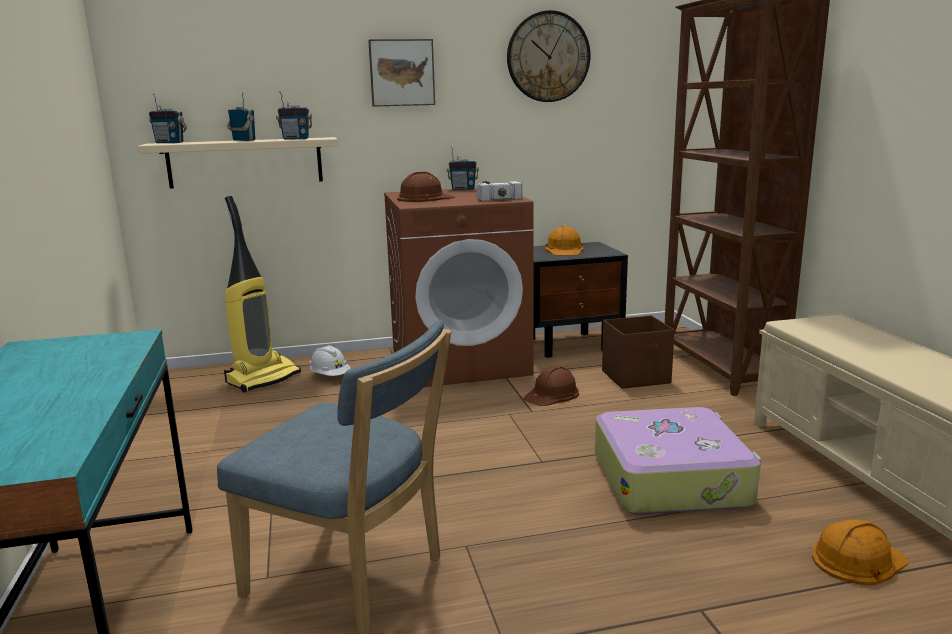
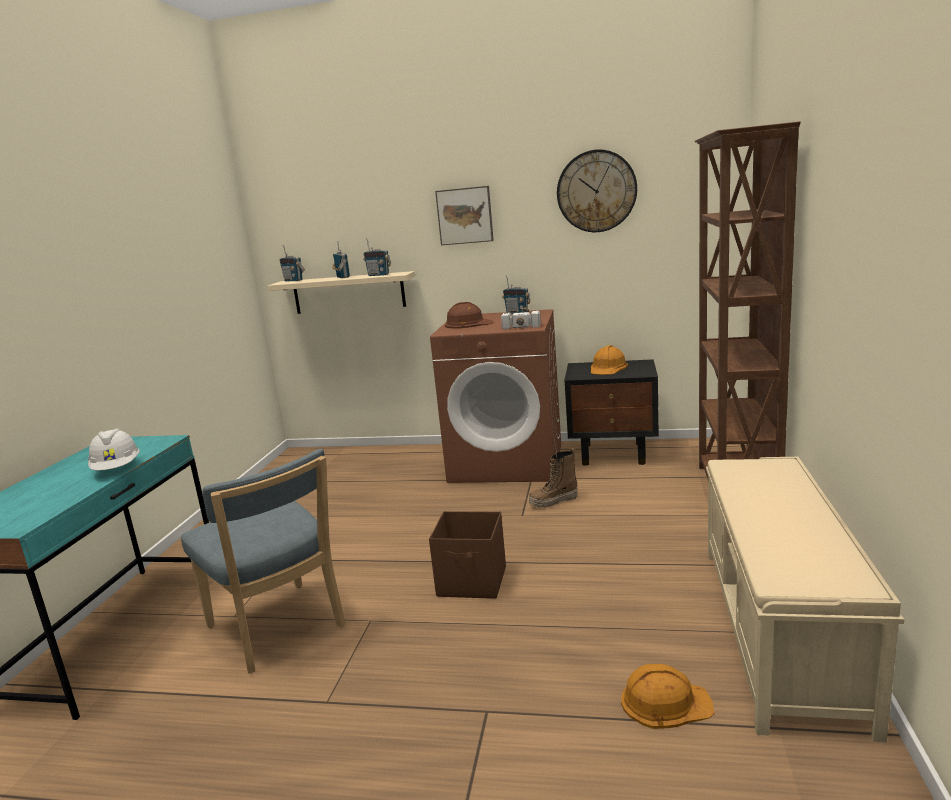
camera: 25 degrees right, 0 degrees up
(263, 378) = (355, 461): vacuum cleaner -> none
(330, 376) = (401, 465): white hard hat -> white hard hat (117, 469)
(552, 394) = (553, 501): brown hard hat -> boot
(636, 377) = (644, 494): brown storage box -> brown storage box (473, 582)
(671, 478) = (577, 595): suitcase -> none

